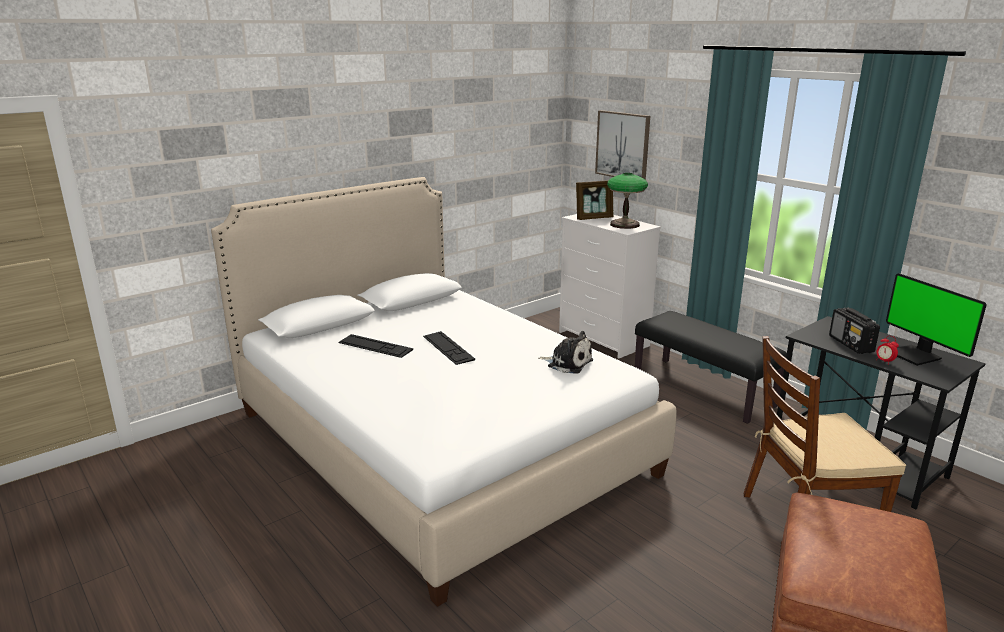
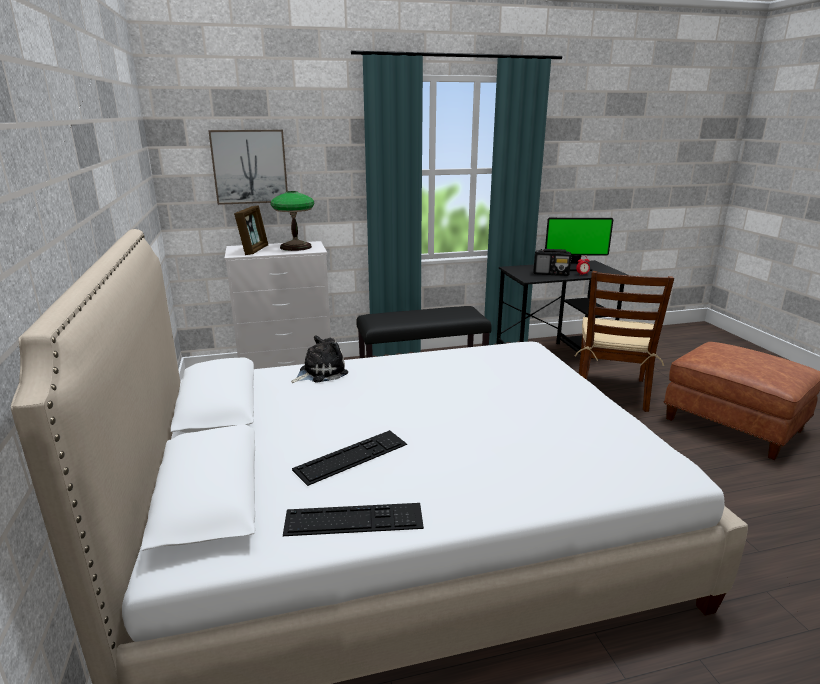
camera: 65 degrees left, 0 degrees up
(448, 348) = (404, 410): keyboard -> keyboard (354, 520)
(567, 363) = (491, 363): plush toy -> plush toy (320, 372)

